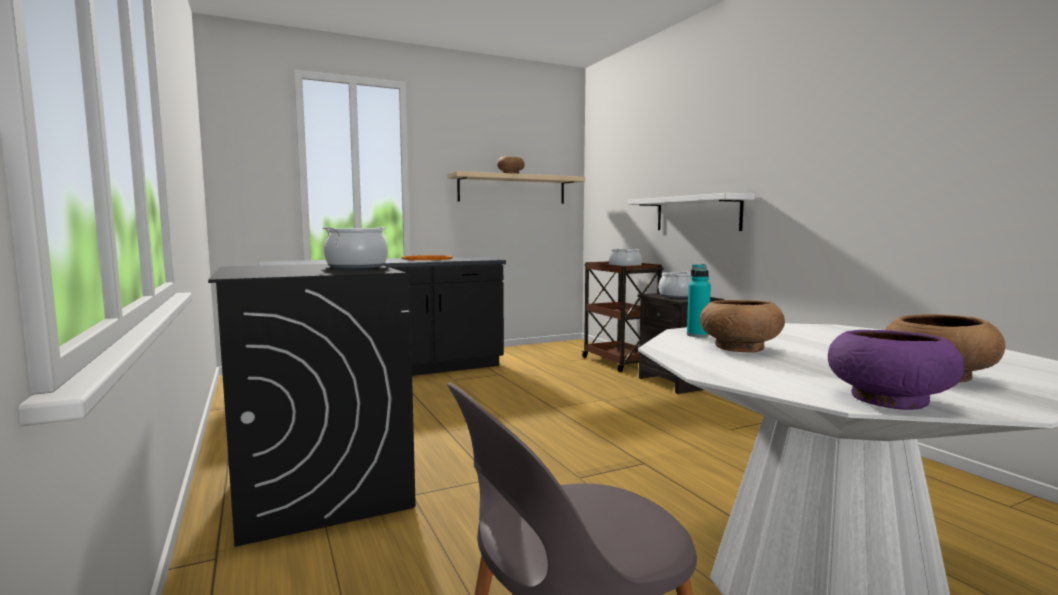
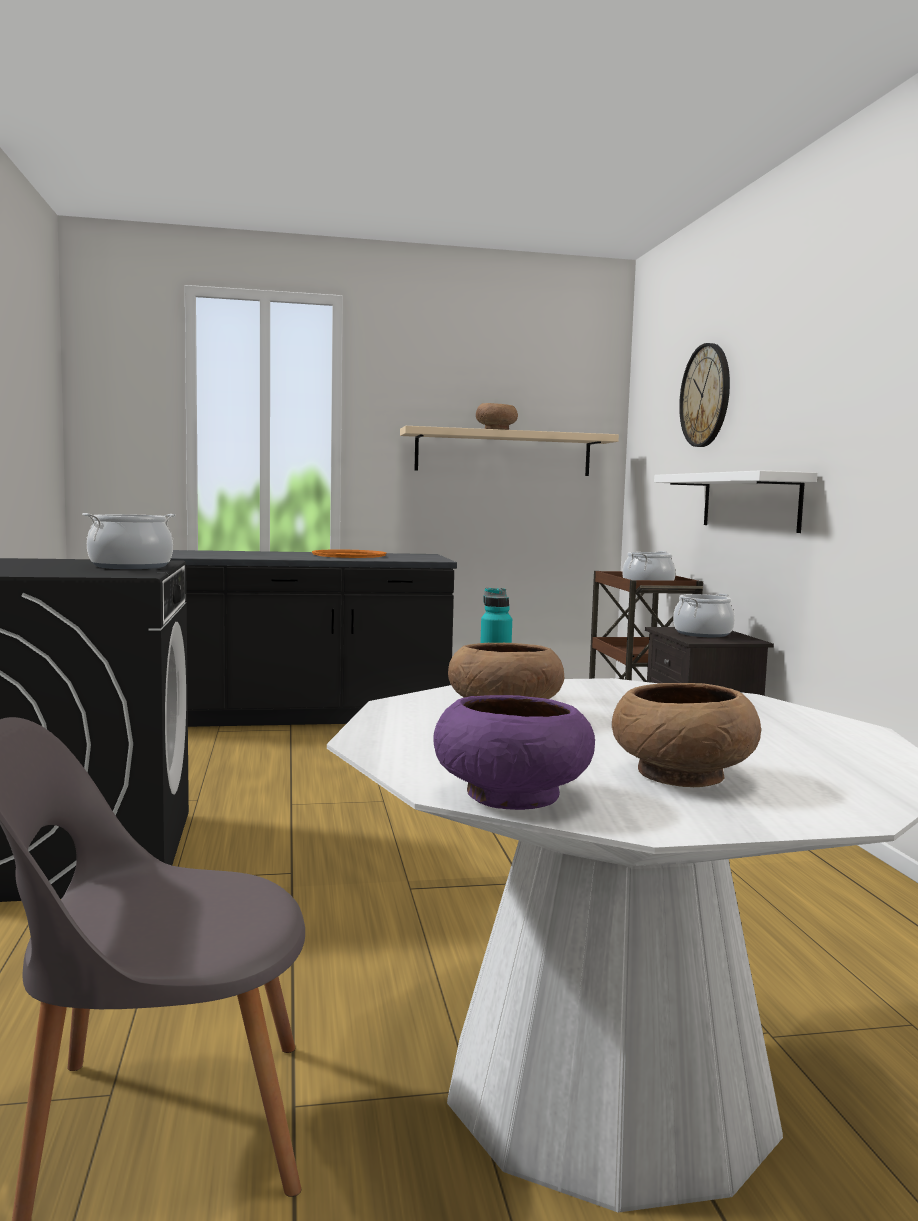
camera: 15 degrees right, 0 degrees up
(654, 150) = (705, 395): none -> wall clock

